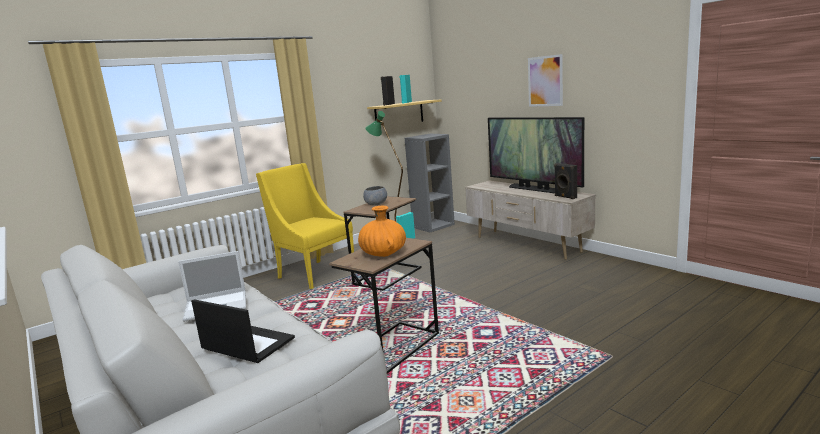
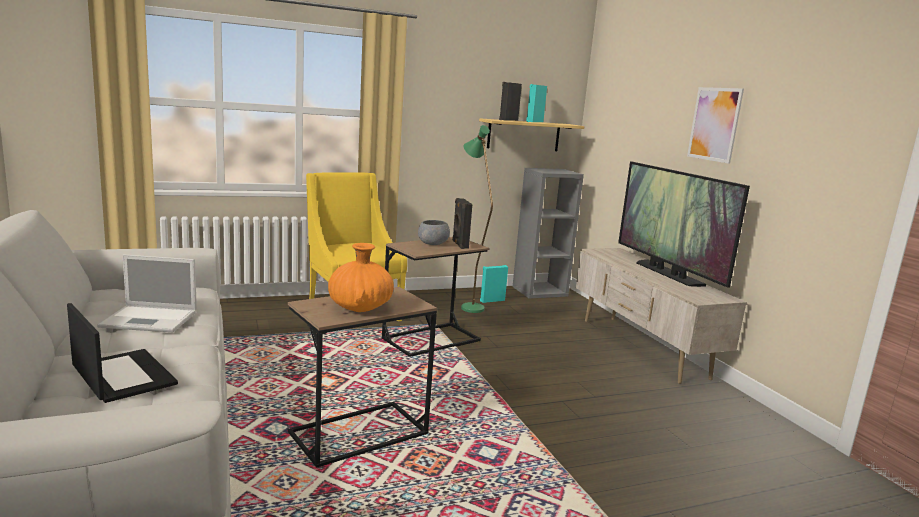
camera: 15 degrees right, 0 degrees up
(565, 197) = (698, 295): black speaker -> black speaker (459, 245)

